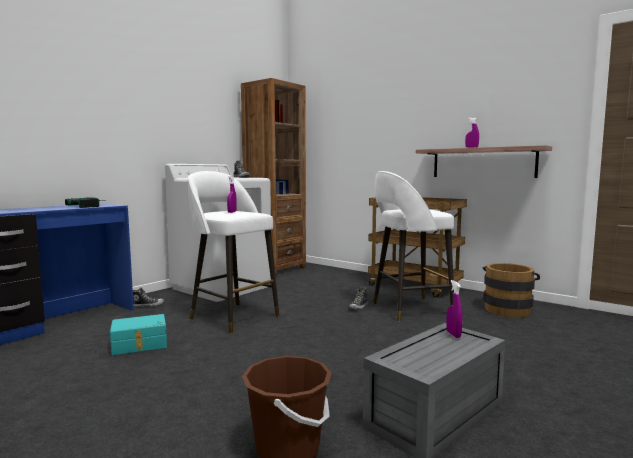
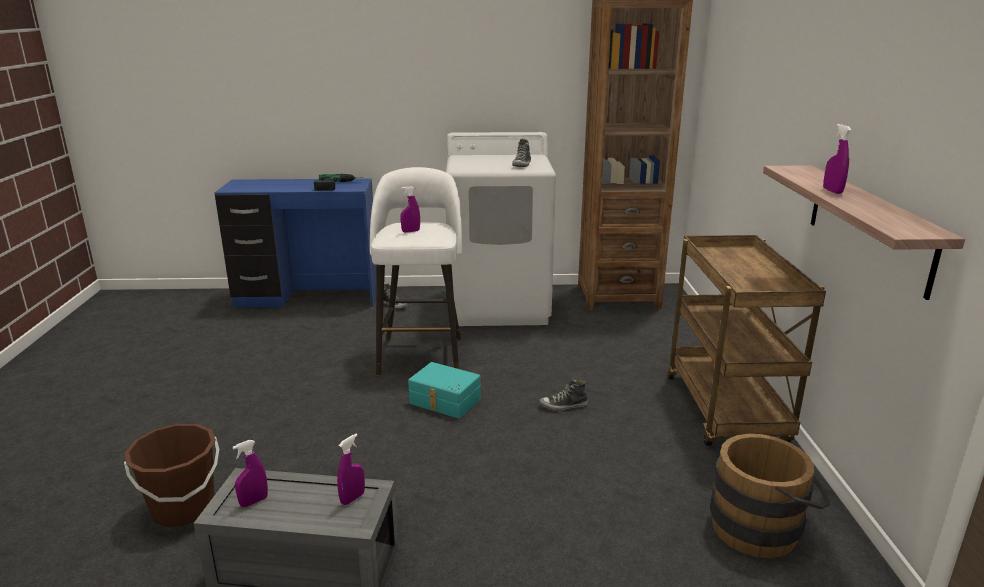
camera: 50 degrees right, 15 degrees up
(140, 345) = (304, 352): turquoise storage box -> turquoise storage box (444, 402)
(409, 309) = (612, 443): white stool -> none
(421, 361) = (254, 501): none -> purple spray bottle

